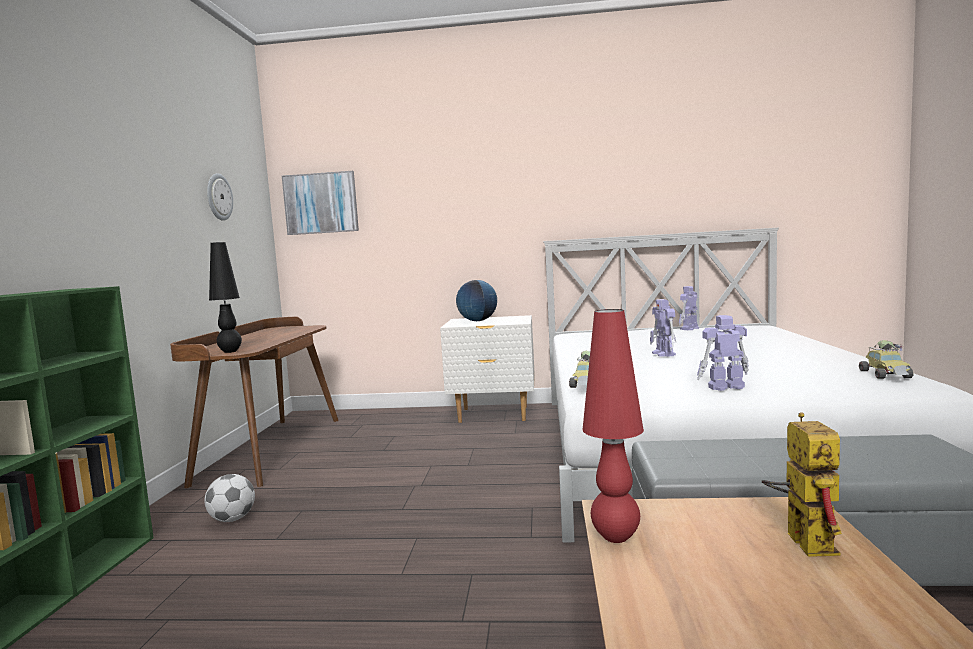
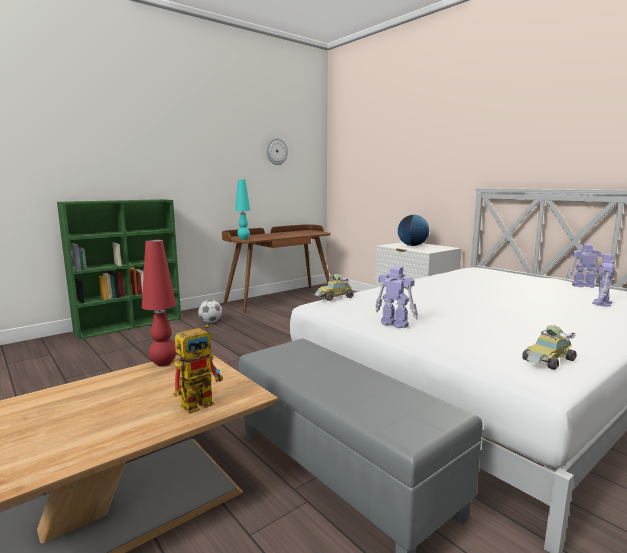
camera: 45 degrees right, 5 degrees up
(230, 351) = (243, 239): black table lamp -> turquoise table lamp
(321, 203) = (349, 153): picture -> none
(664, 354) = (457, 295): toy robot -> toy robot (602, 303)

